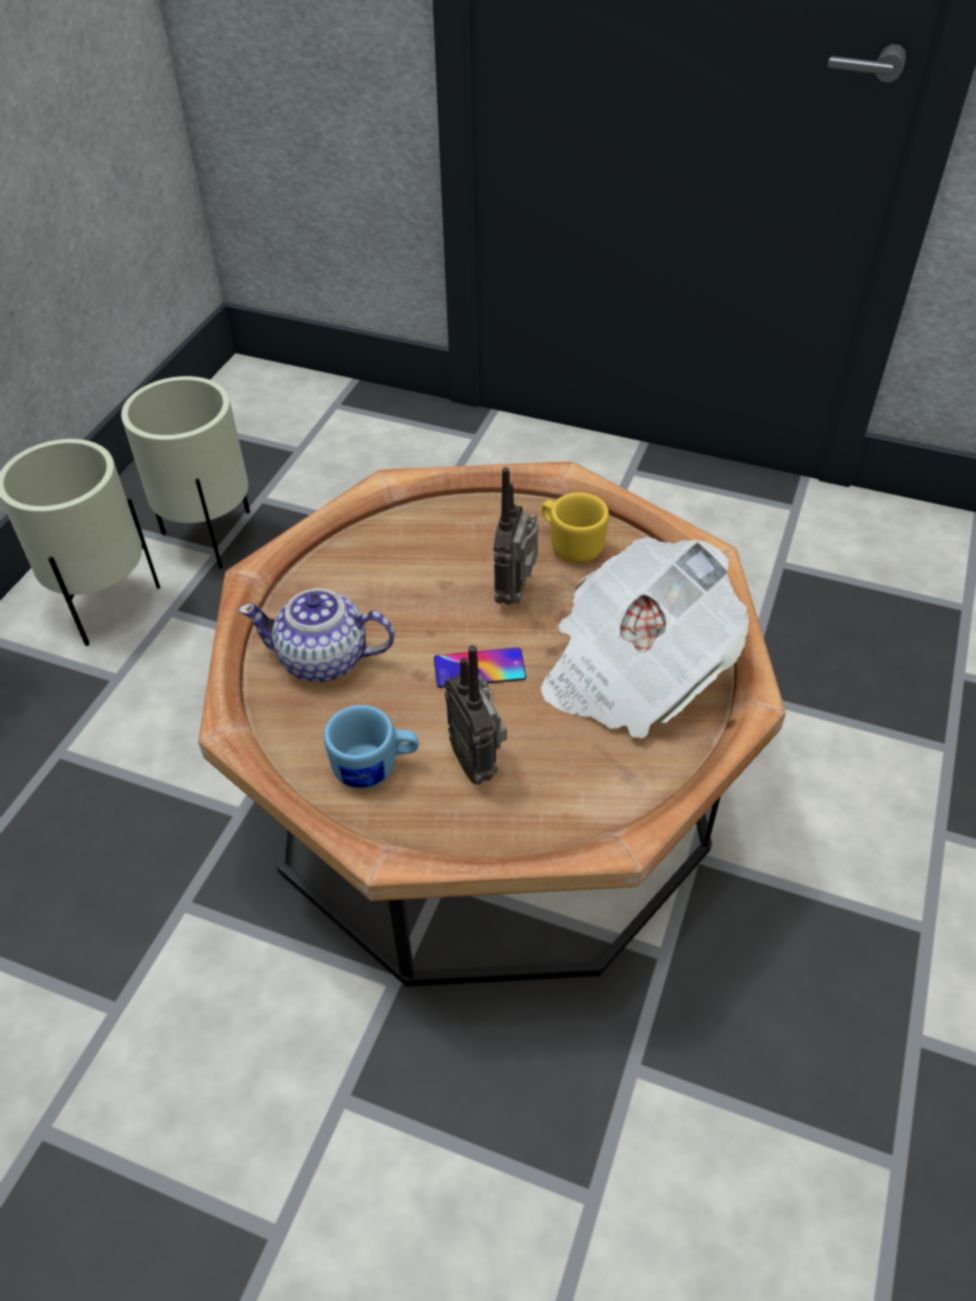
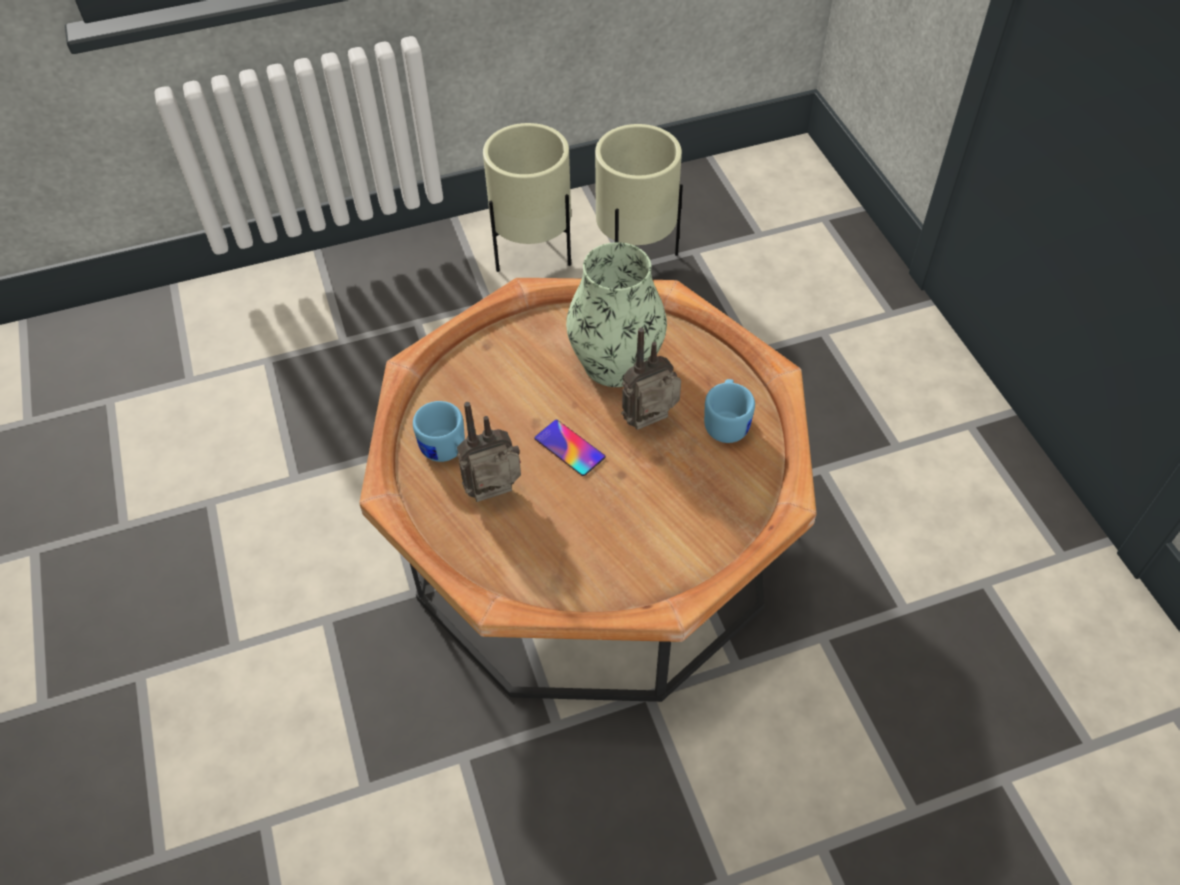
camera: 50 degrees right, 5 degrees up
(324, 660) = (503, 372): teapot -> none
(414, 572) = (616, 362): none -> vase
(477, 762) = (496, 496): radio -> radio turned 45 degrees clockwise
(571, 545) = (727, 422): yellow mug -> blue mug
(633, 671) = (647, 527): newspaper -> none

